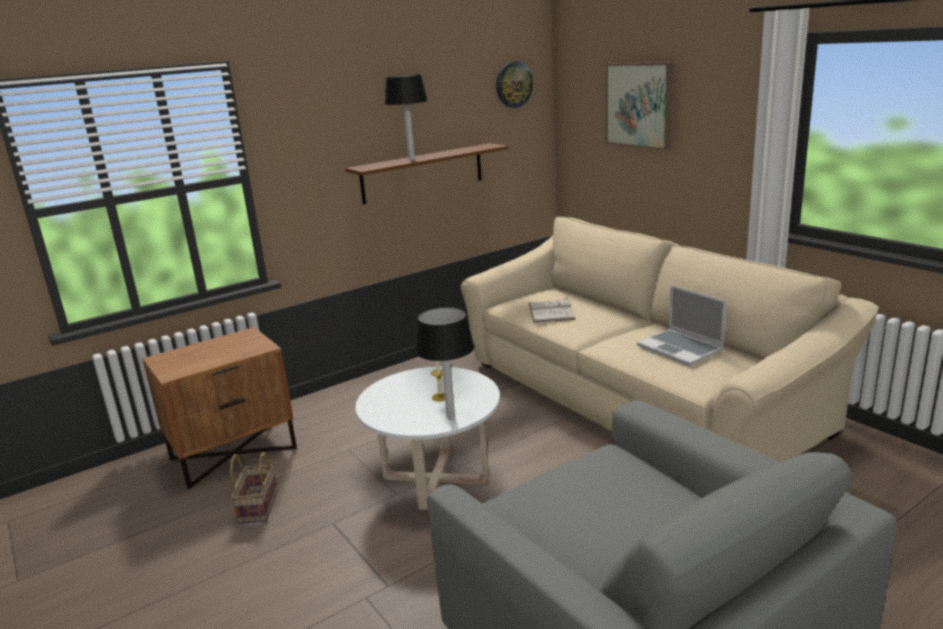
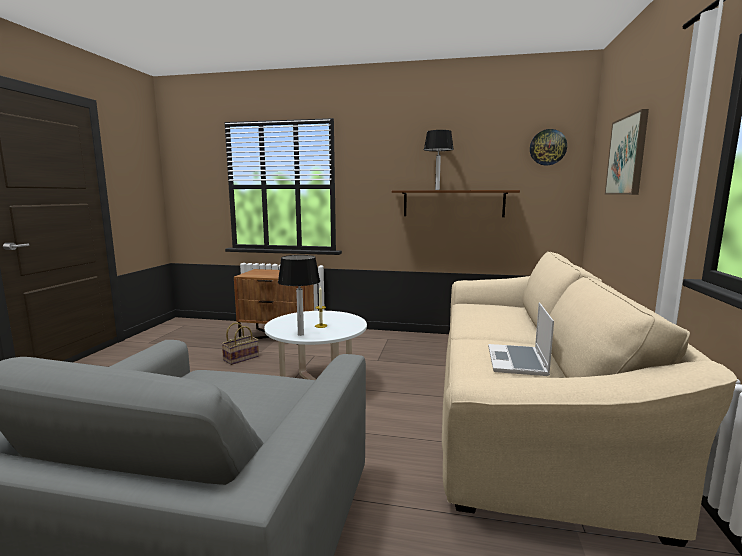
camera: 45 degrees right, 10 degrees down
(551, 311) = (483, 314): white book -> none

